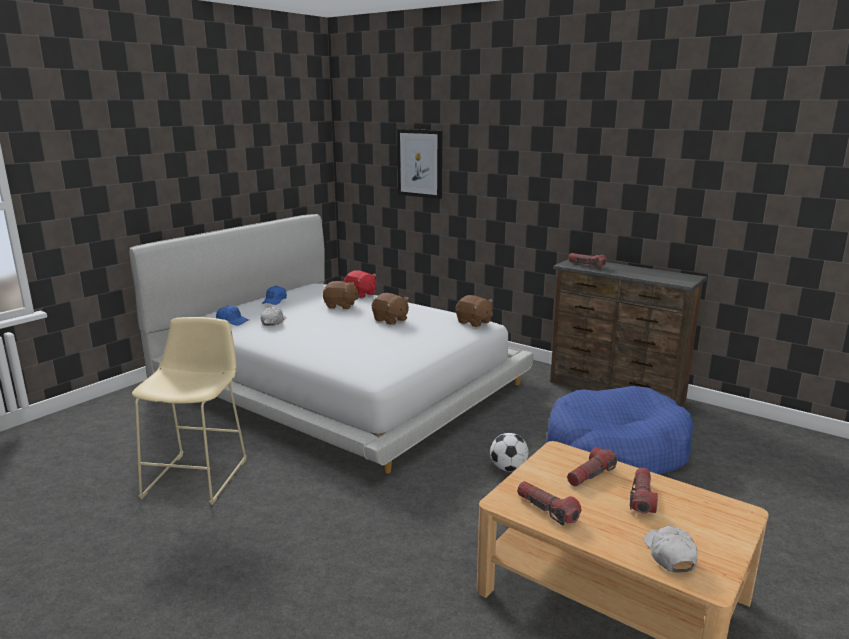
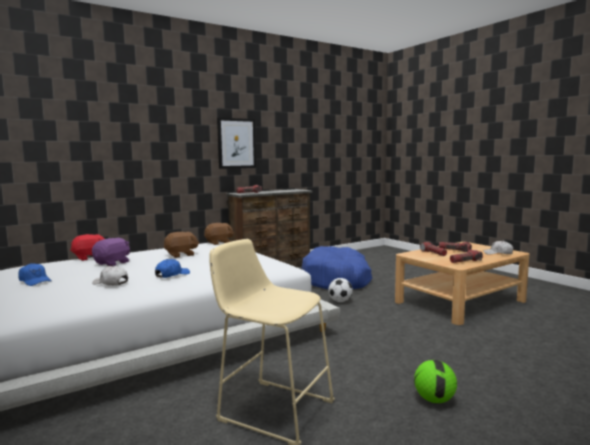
camera: 70 degrees left, 10 degrees down
(221, 571) = (434, 400): none -> football
(232, 321) = (69, 298): blue cap -> blue cap (172, 275)
(341, 306) = (113, 263): brown plush toy -> purple plush toy
(420, 163) = (78, 136): picture -> picture (236, 143)

